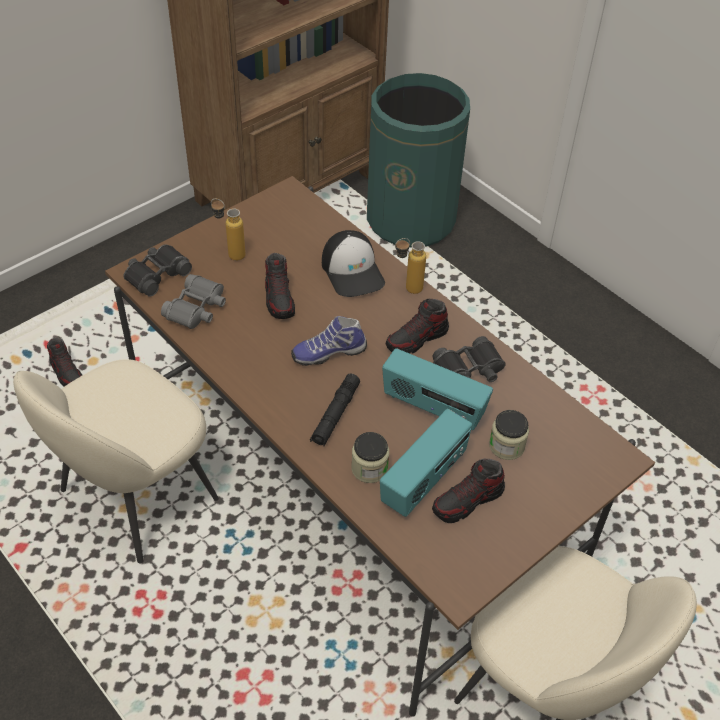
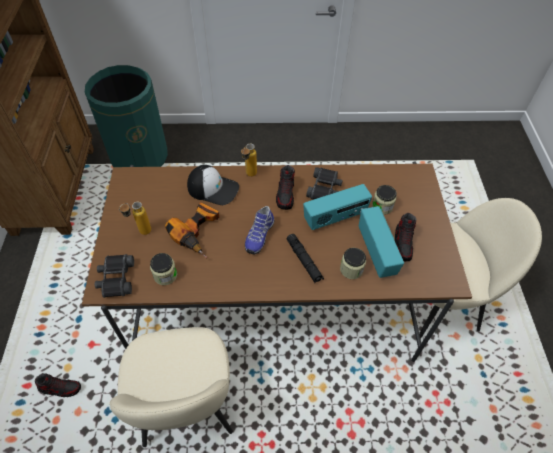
camera: 50 degrees left, 5 degrees up
(197, 308) = (165, 275): grey binoculars -> jar
(279, 298) = (199, 232): shoe -> power drill

